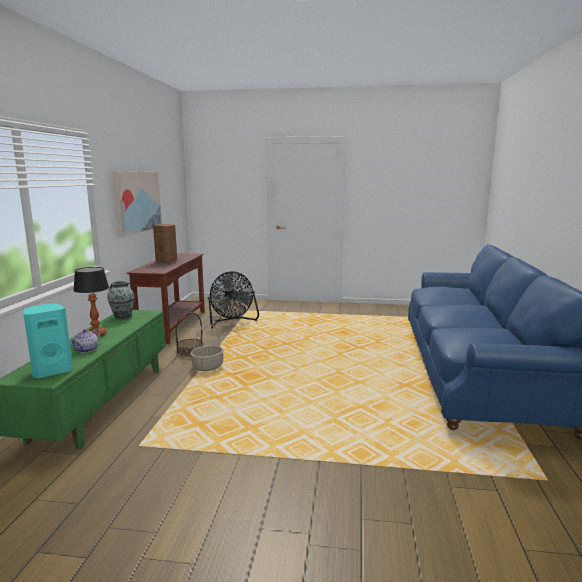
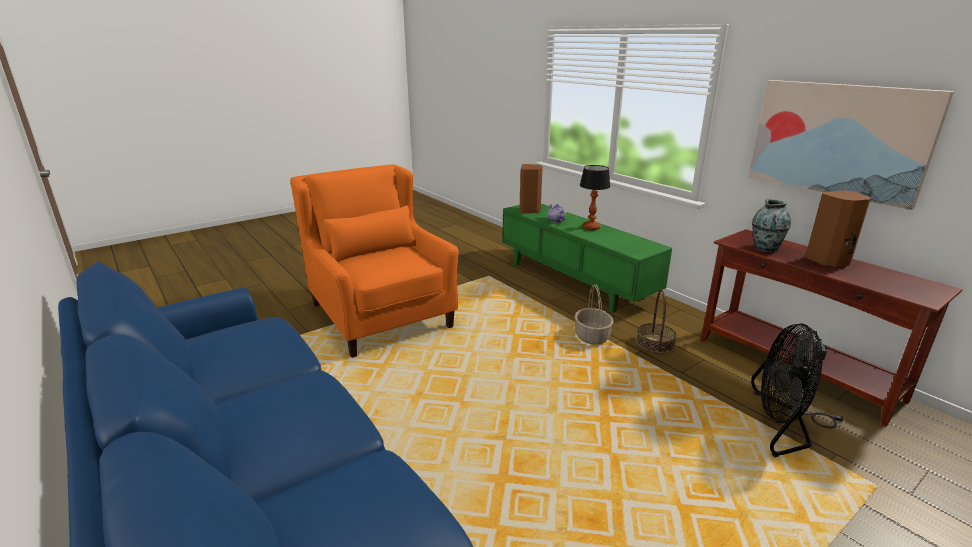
camera: 135 degrees right, 10 degrees up
(51, 371) = (530, 210): turquoise speaker -> brown speaker
(122, 316) = (637, 242): vase -> vase (765, 248)
(314, 452) = (380, 316): none -> orange armchair

